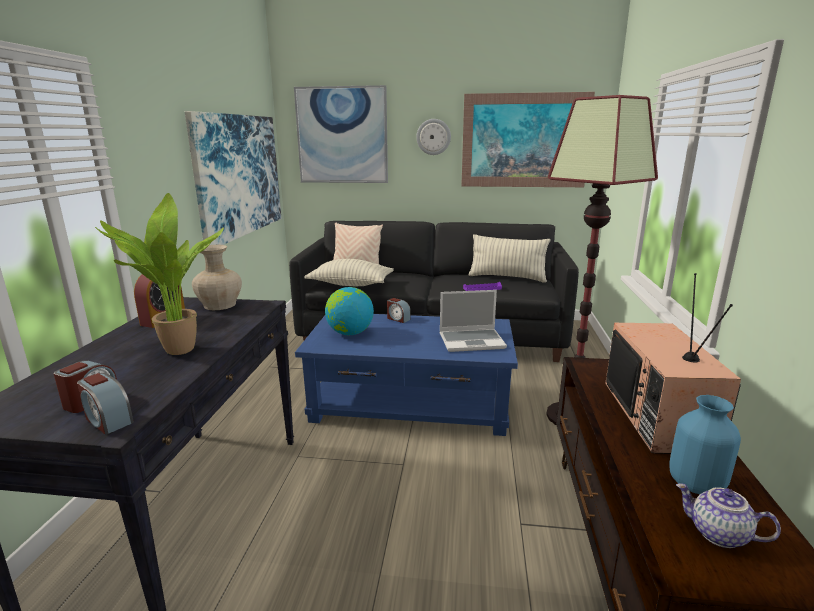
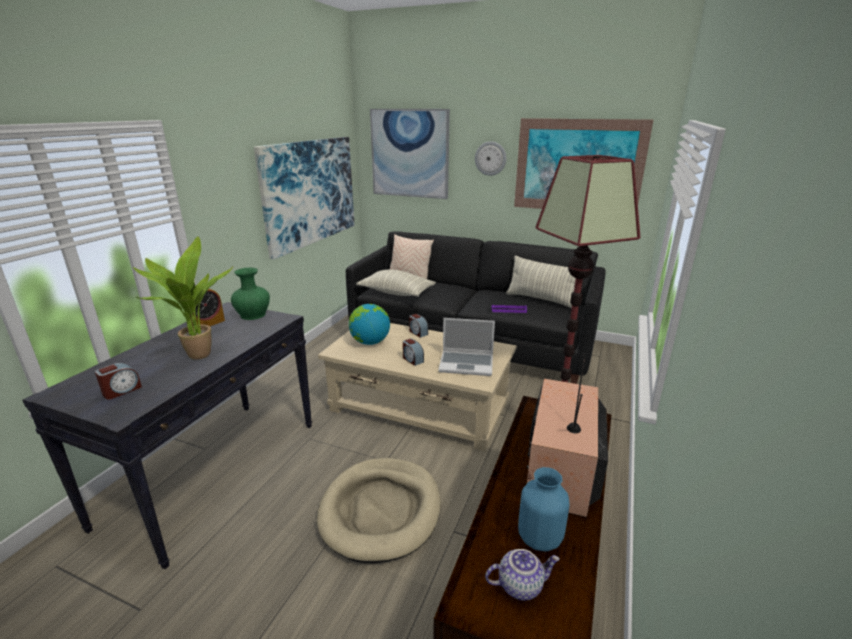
camera: 15 degrees right, 5 degrees up
(108, 420) = (122, 409): alarm clock -> alarm clock (412, 359)
(220, 305) = (253, 315): beige vase -> green vase
(411, 403) = (419, 407): blue coffee table -> beige coffee table
(426, 519) = (381, 510): none -> beige dog bed
(718, 534) = (520, 584): teapot -> teapot turned 120 degrees clockwise

